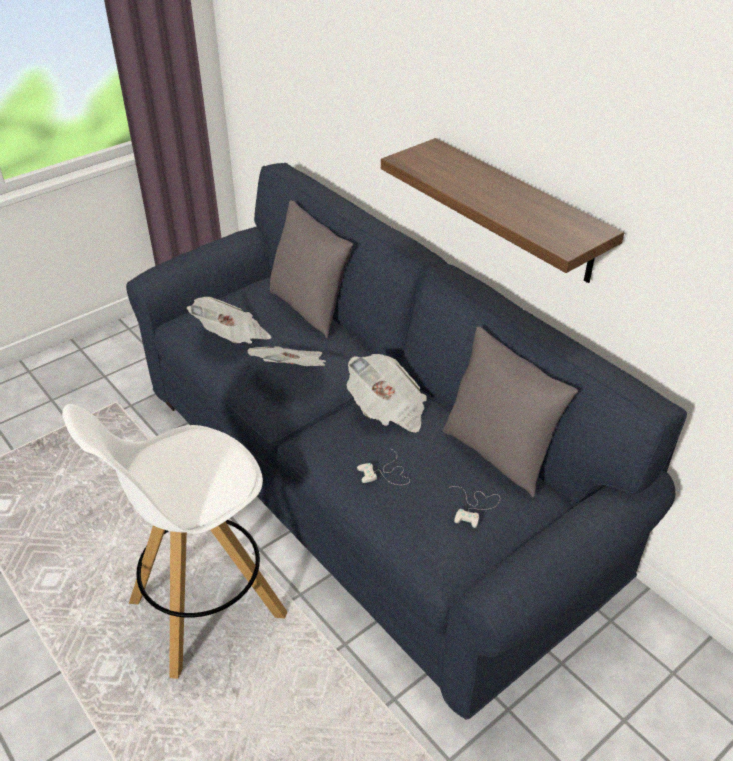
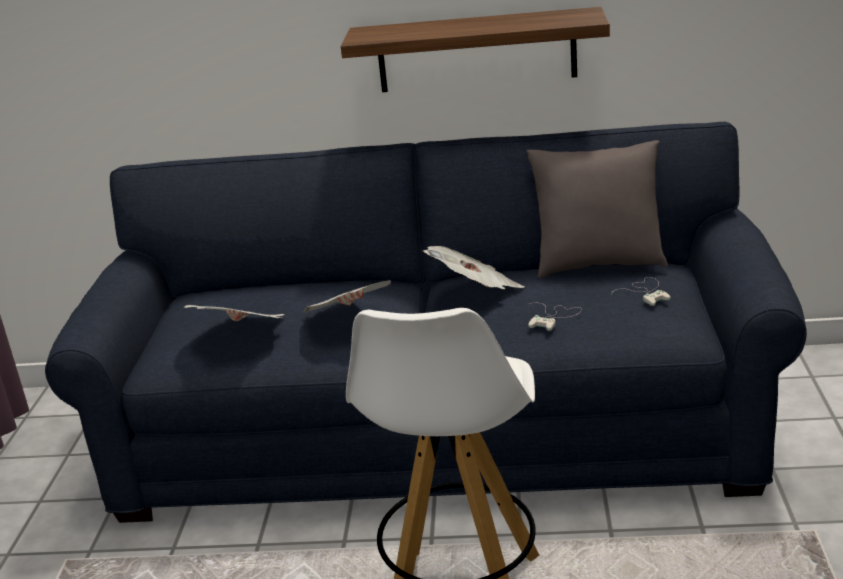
camera: 45 degrees left, 15 degrees down
(310, 308) = (274, 284): grey pillow -> none

